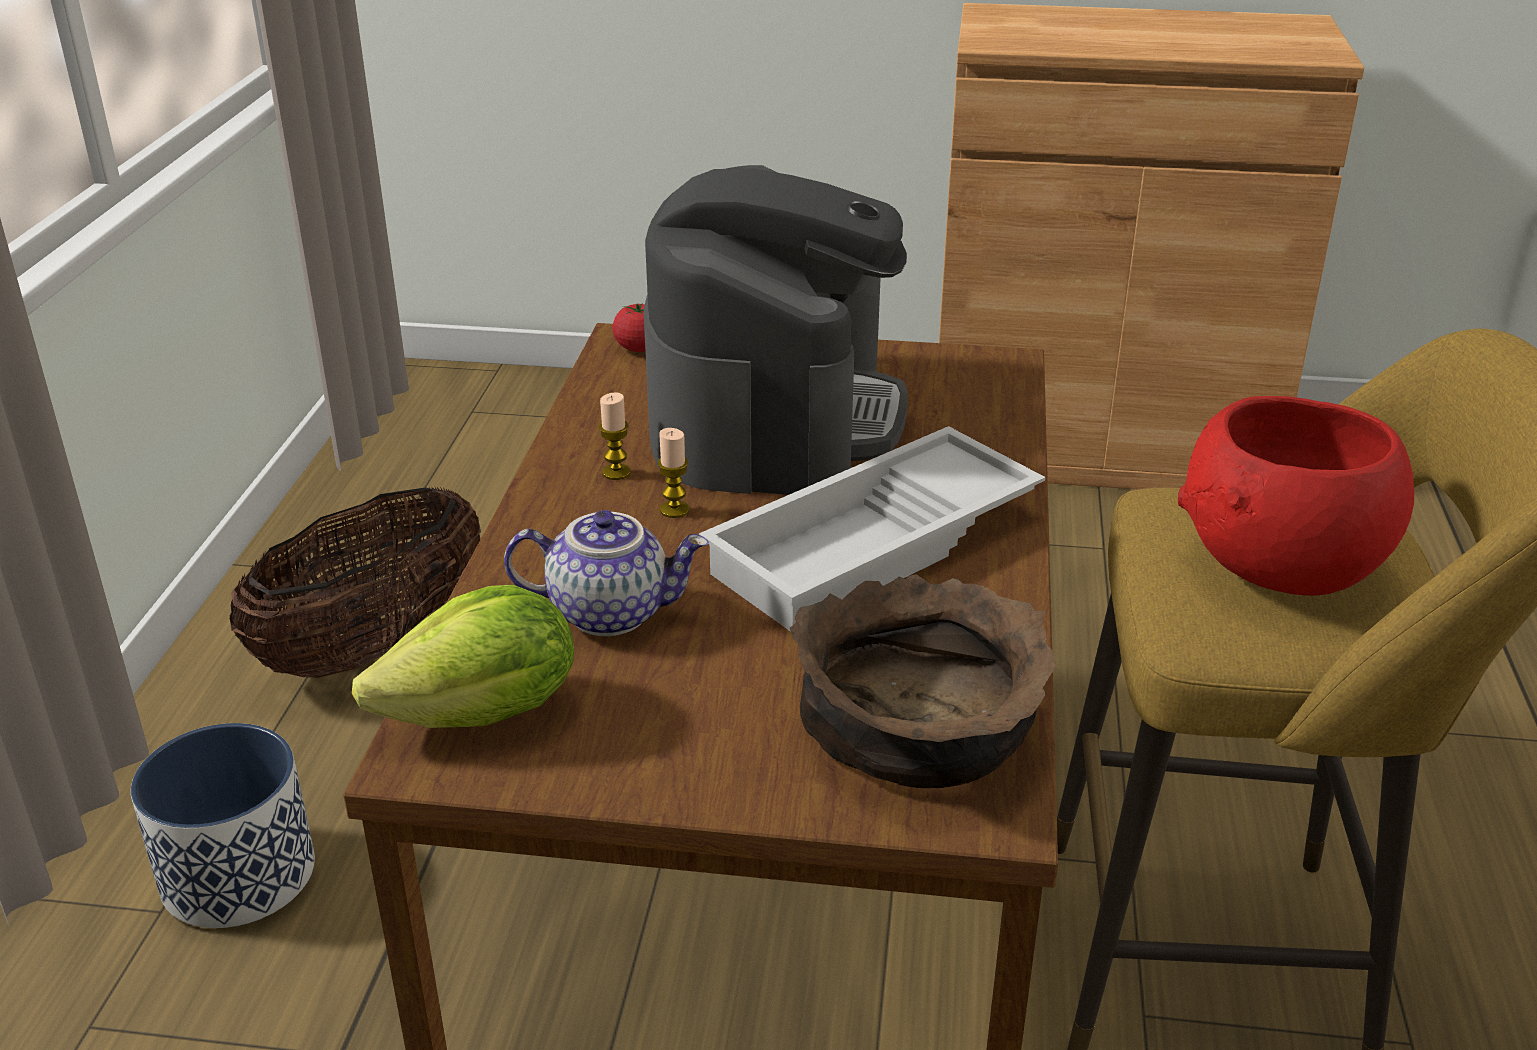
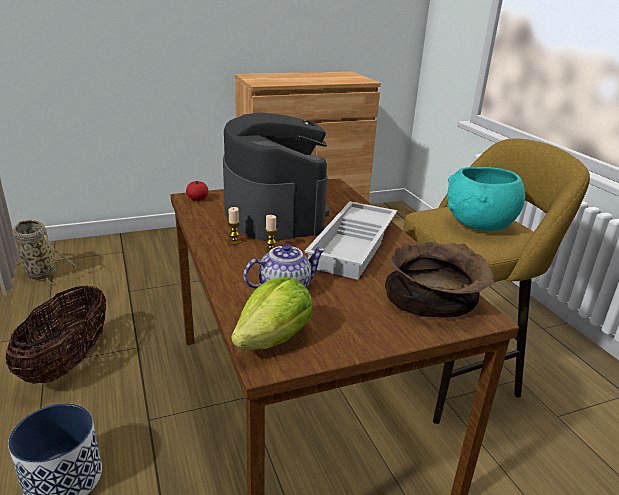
camera: 30 degrees left, 5 degrees down
(430, 434) = (39, 273): none -> basket
(1277, 566) = (478, 224): red bowl -> turquoise bowl

